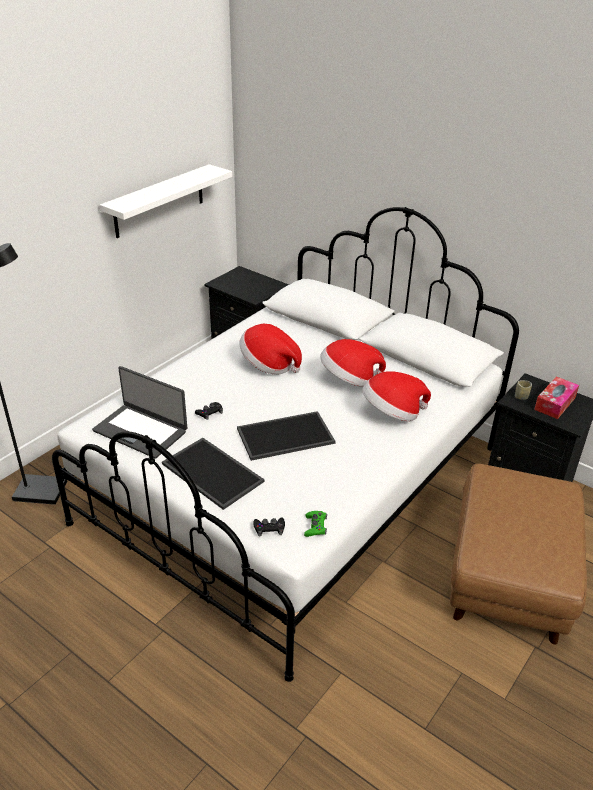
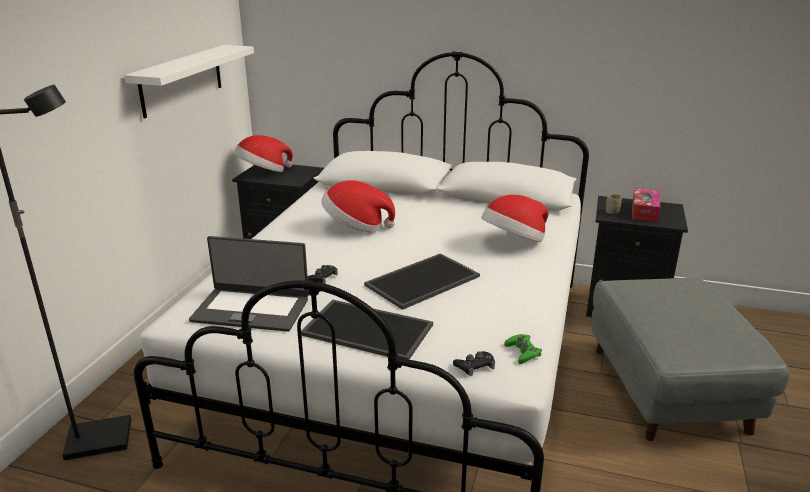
camera: 20 degrees left, 10 degrees down
(349, 379) = (448, 224): hat -> hat (263, 172)
(507, 577) = (666, 388): brown ottoman -> grey ottoman

